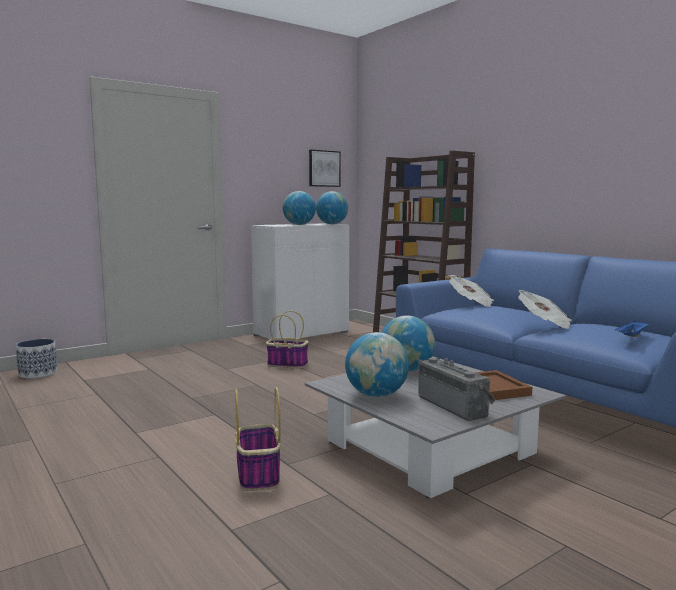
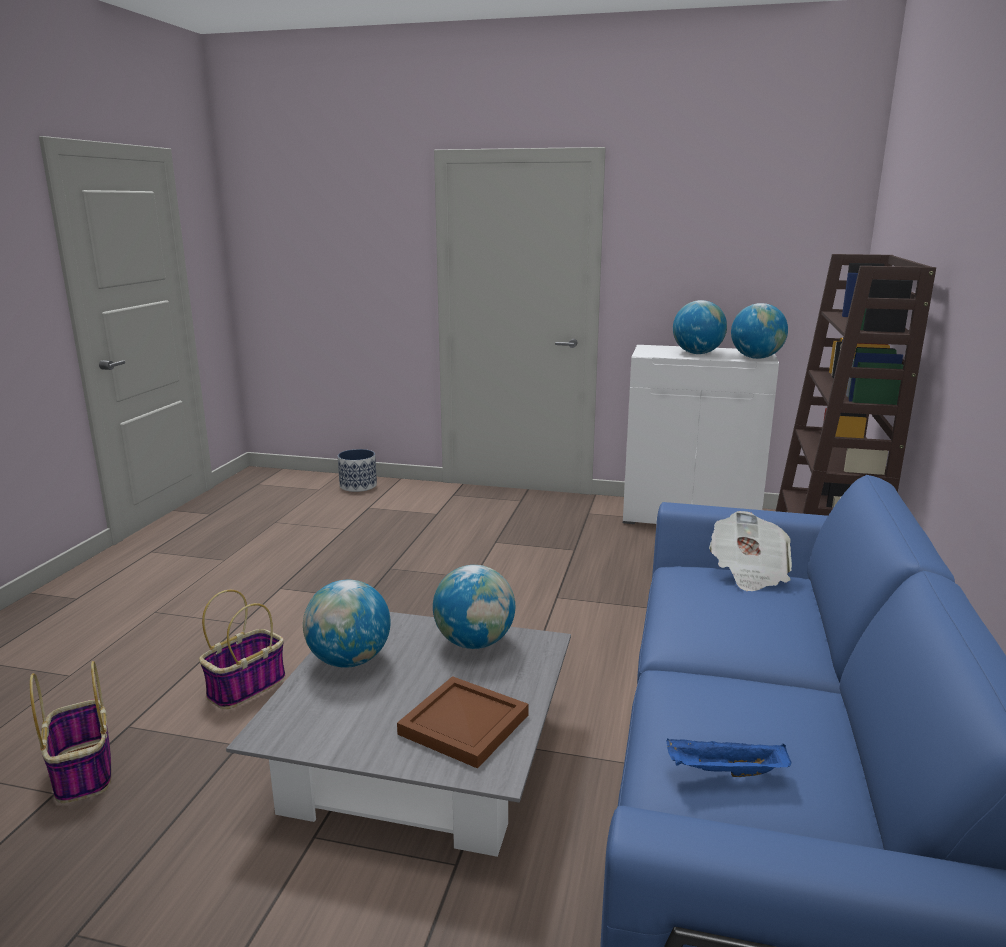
camera: 50 degrees right, 10 degrees up
(286, 364) = (562, 561): basket -> basket (83, 771)
(324, 168) = (791, 256): picture -> none
(455, 406) = (362, 723): radio -> none
(544, 324) = (707, 666): newspaper -> none

